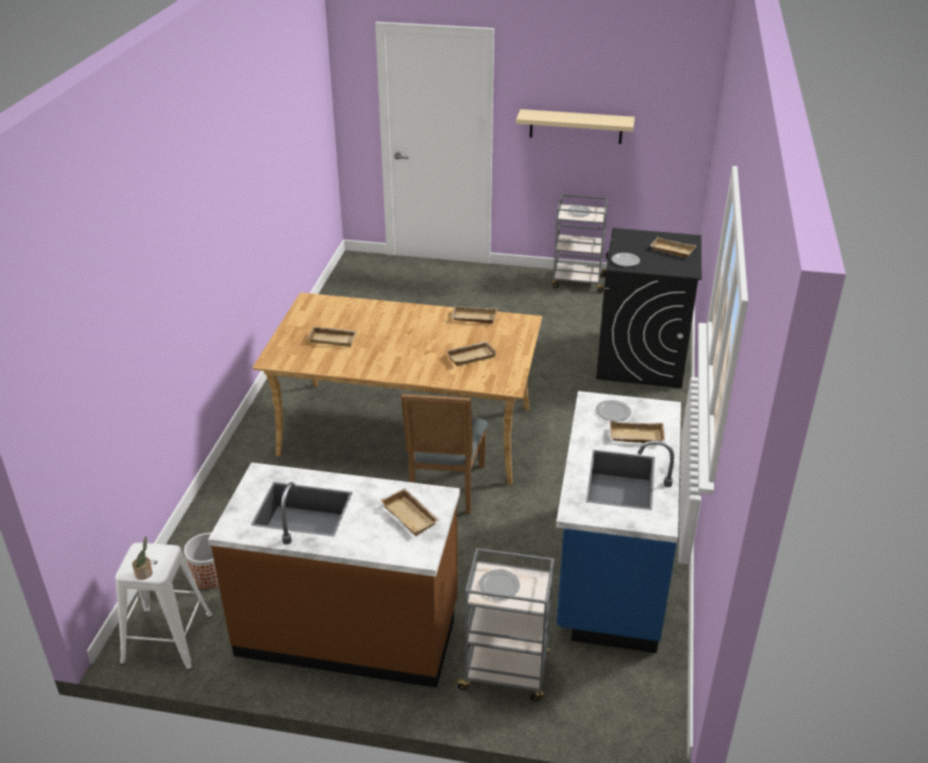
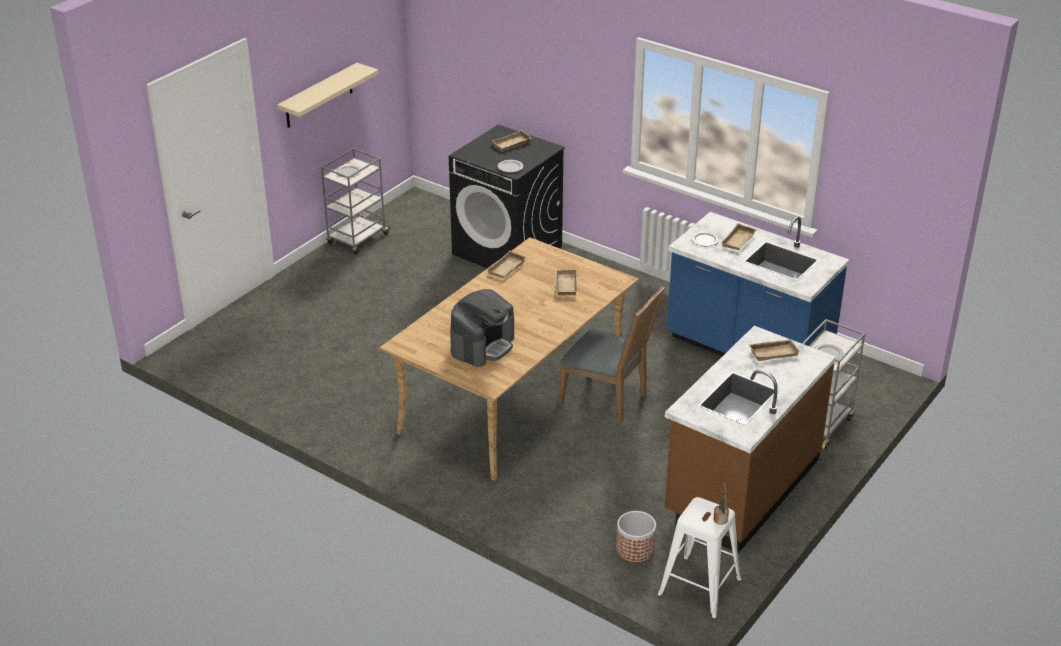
camera: 65 degrees left, 0 degrees up
(333, 339) = (482, 345): beige tray -> coffee machine

